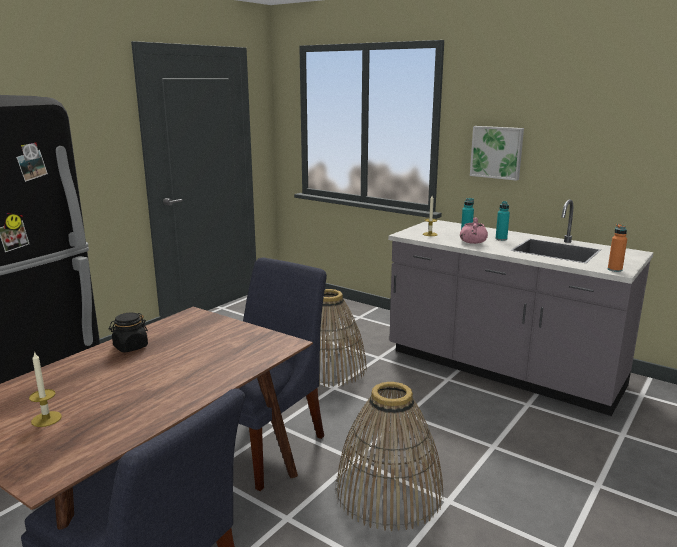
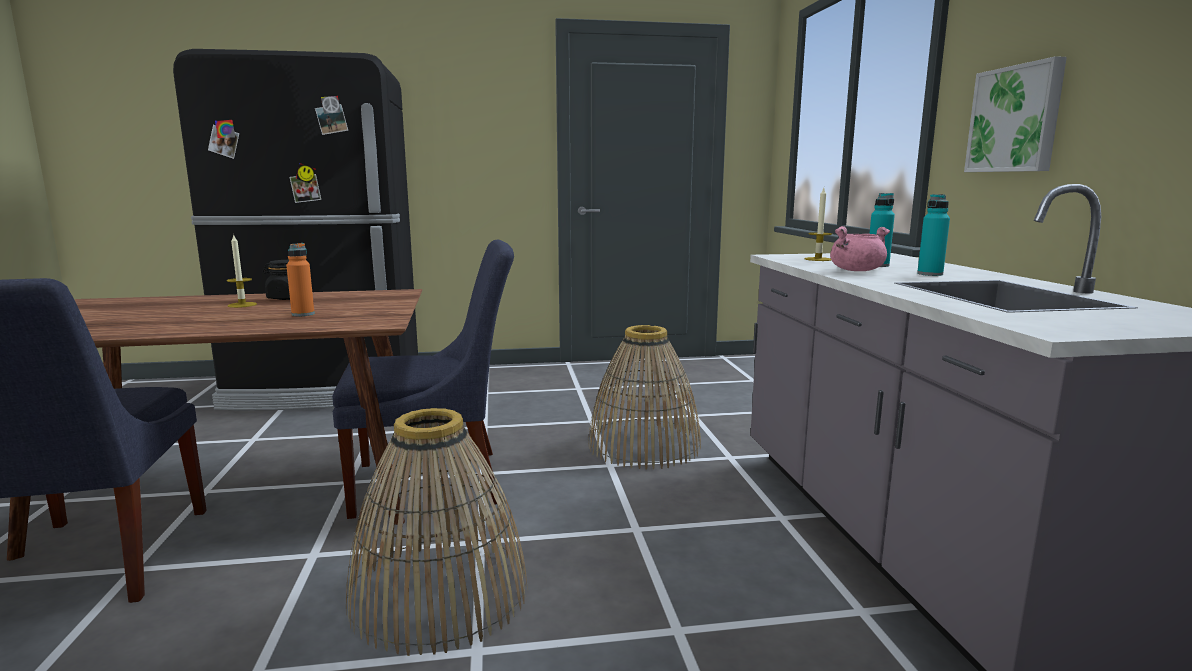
camera: 45 degrees right, 5 degrees down
(46, 419) = (100, 315): candle -> candle (242, 305)
(614, 269) = (1050, 327): orange bottle -> orange bottle (303, 314)

